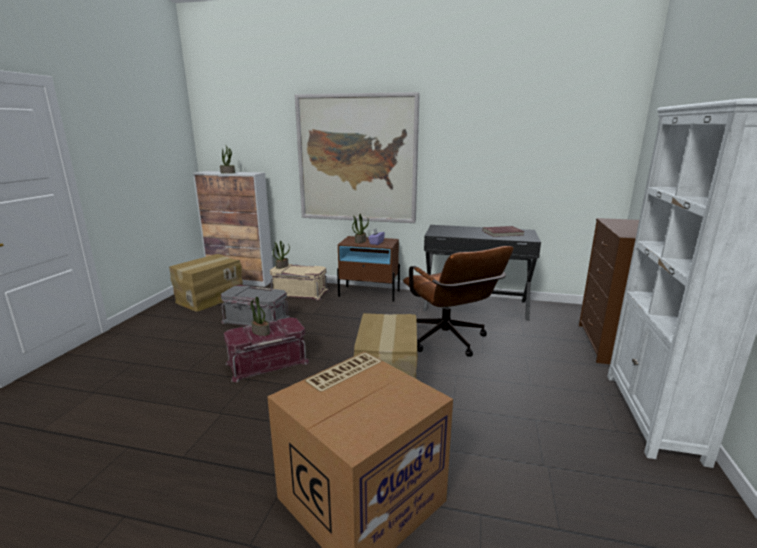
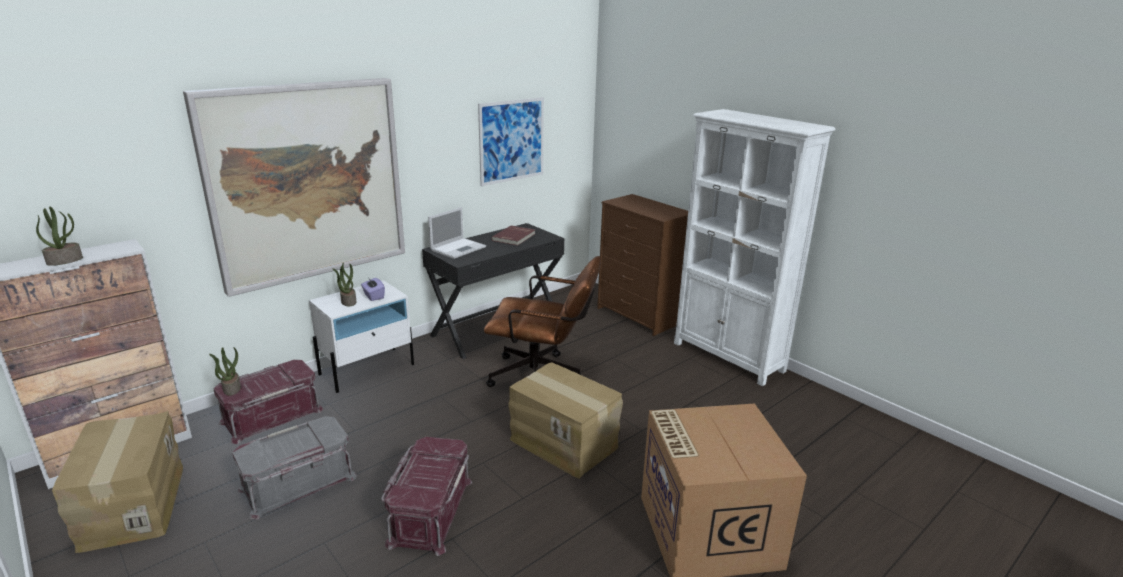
camera: 55 degrees left, 5 degrees up
(260, 332) = (426, 475): potted plant -> none
(300, 292) = (271, 415): beige storage box -> red storage box
(369, 293) = (367, 369): brown nightstand -> white nightstand
(451, 229) = (459, 248): none -> laptop
(530, 154) = (512, 141): none -> picture

